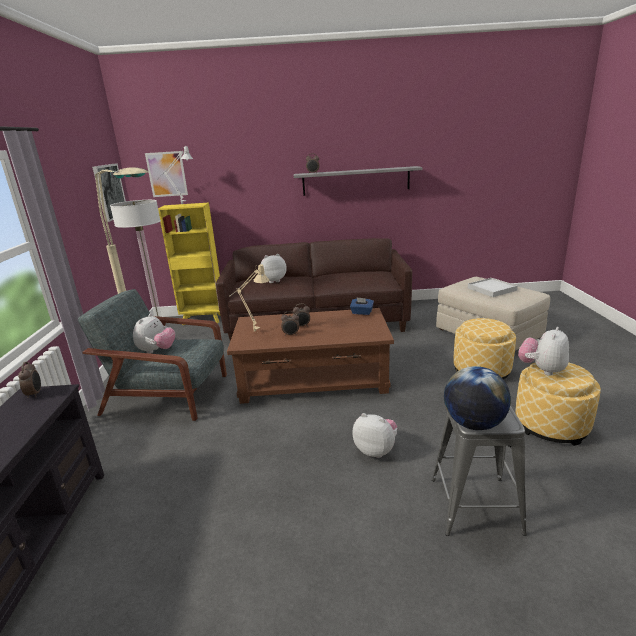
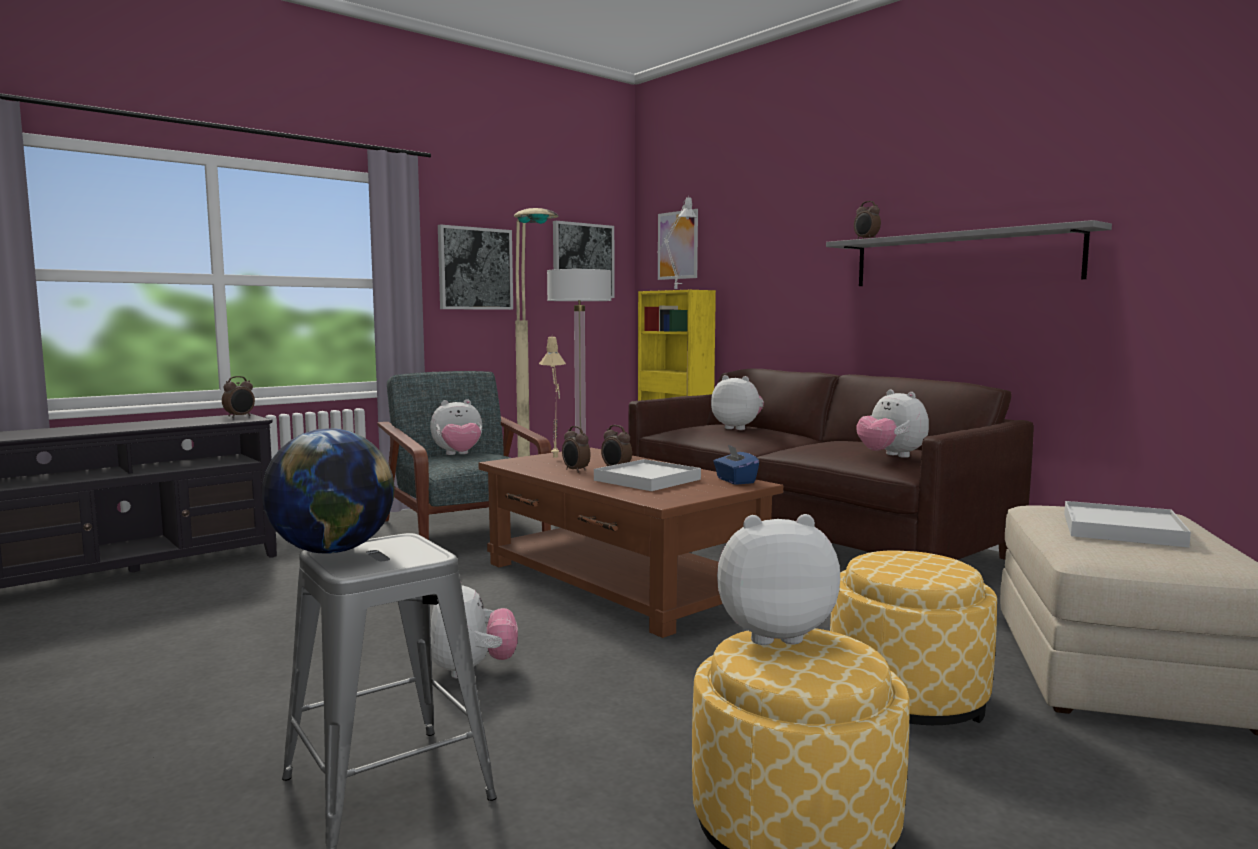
camera: 50 degrees right, 15 degrees down
(70, 214) = (475, 268): none -> picture
(335, 326) = (647, 480): none -> white tray
(374, 279) = (891, 456): none -> plush toy

